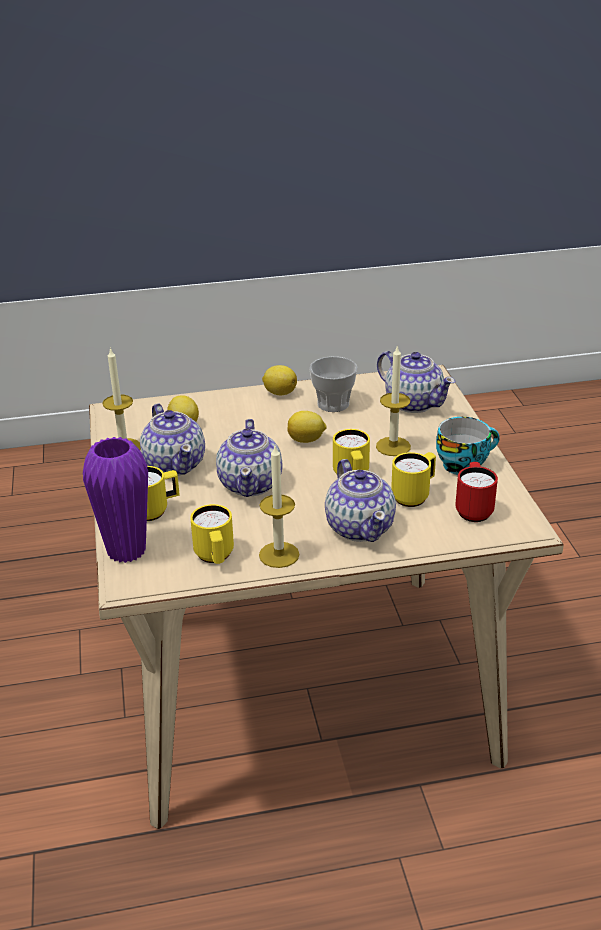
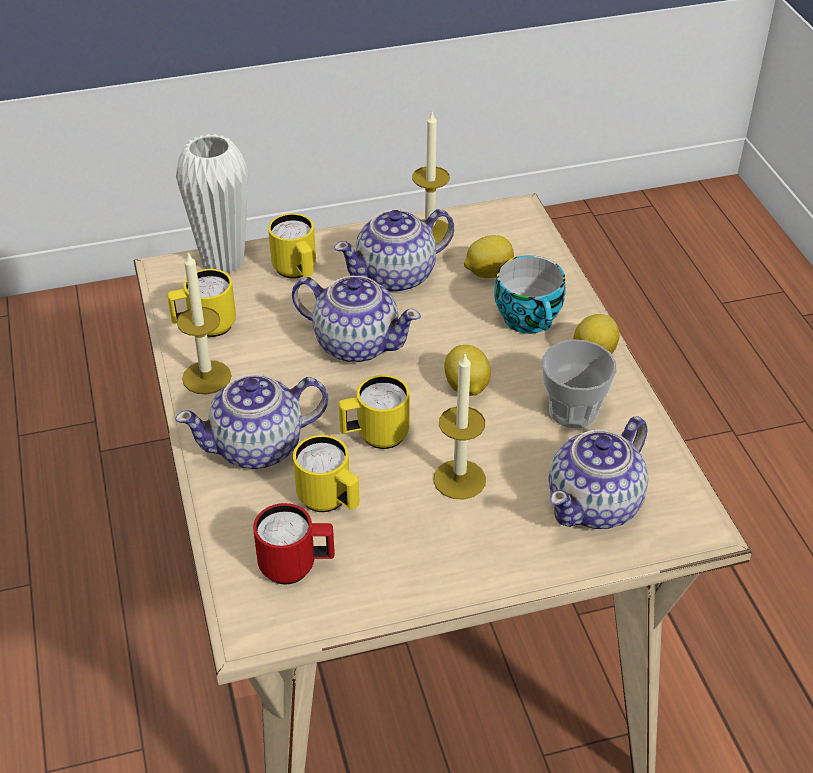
camera: 85 degrees right, 10 degrees up
(126, 551) = (223, 261): purple vase -> white vase
(251, 483) = (356, 343): teapot -> teapot turned 150 degrees counterclockwise
(463, 464) = (417, 561): cup -> cup (530, 320)

